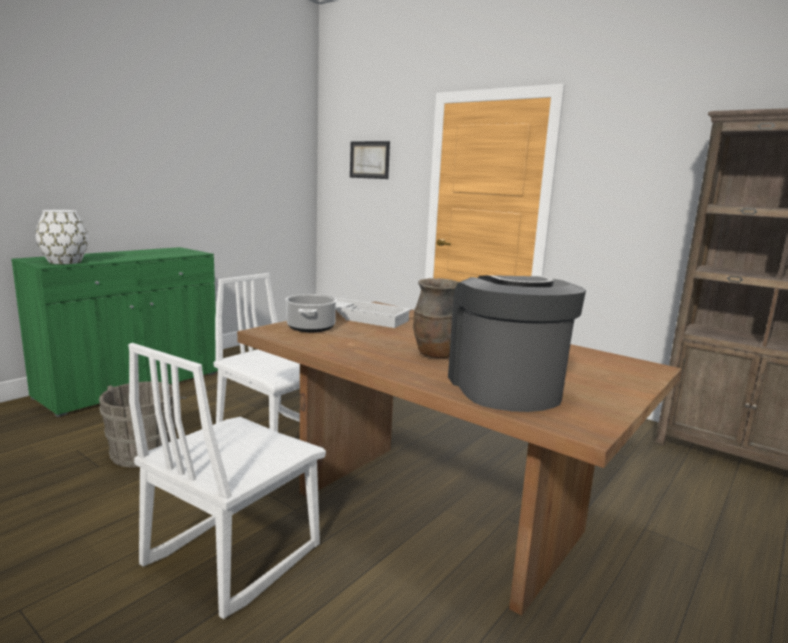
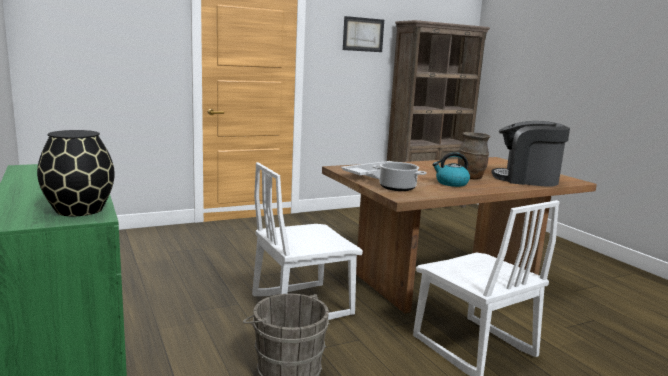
camera: 65 degrees left, 0 degrees up
(65, 262) = (80, 210): white vase -> black vase
(369, 160) = (105, 30): picture -> picture (363, 34)
(379, 346) = (451, 183): none -> kettle

